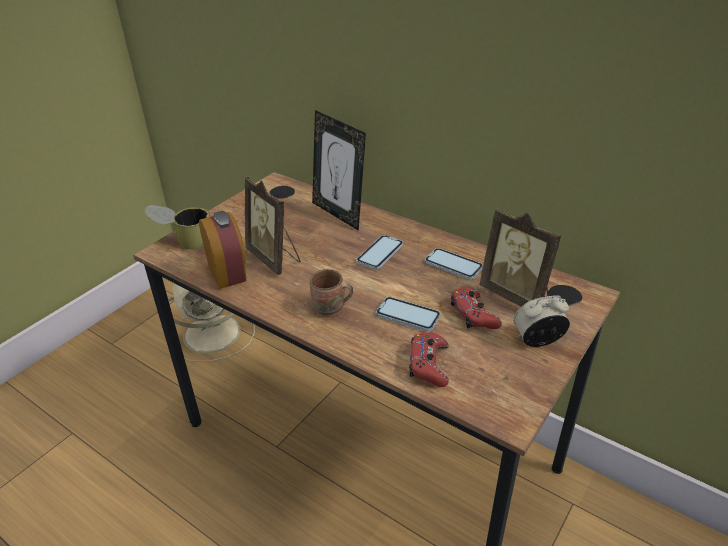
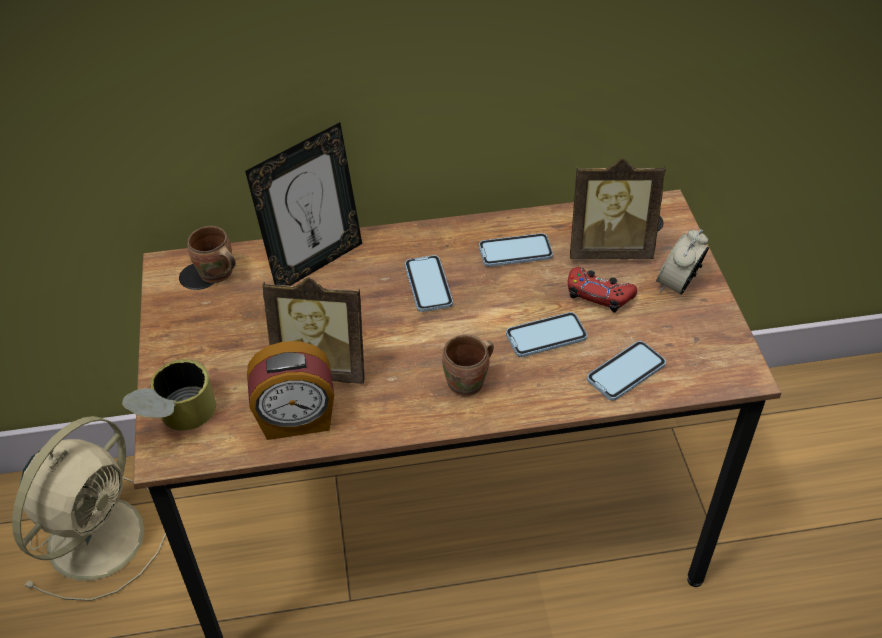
camera: 45 degrees left, 10 degrees up
(228, 273) = (296, 420): alarm clock -> alarm clock turned 150 degrees clockwise
(288, 195) = (216, 275): none -> brown mug
(339, 214) = (315, 263): picture frame -> picture frame turned 45 degrees counterclockwise
(429, 364) = (626, 372): red game controller -> phone

